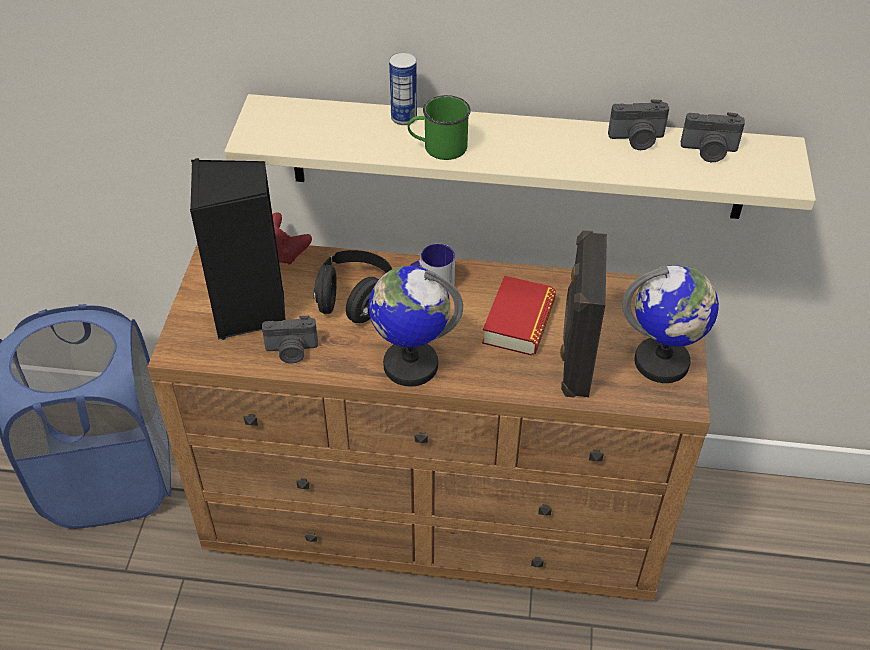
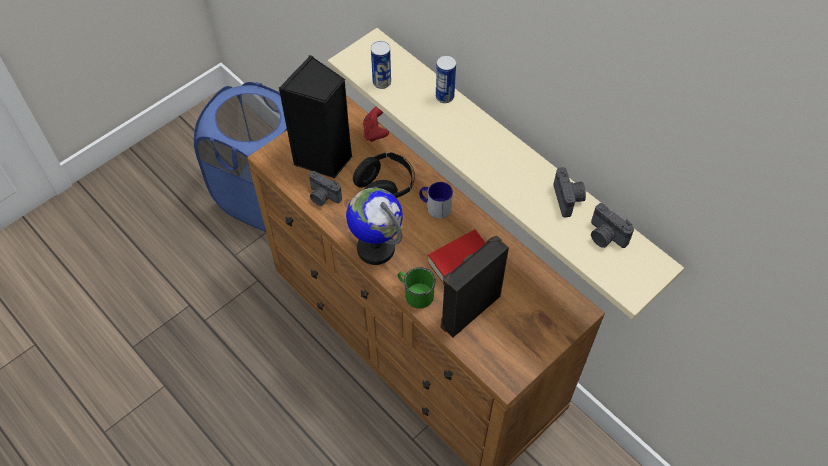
camera: 40 degrees right, 10 degrees up
(317, 139) = (382, 82): none -> can
(438, 147) = (443, 129): green mug -> green mug (415, 293)
(637, 139) = (568, 199): camera -> camera turned 135 degrees counterclockwise
(662, 363) = (519, 348): globe -> none

